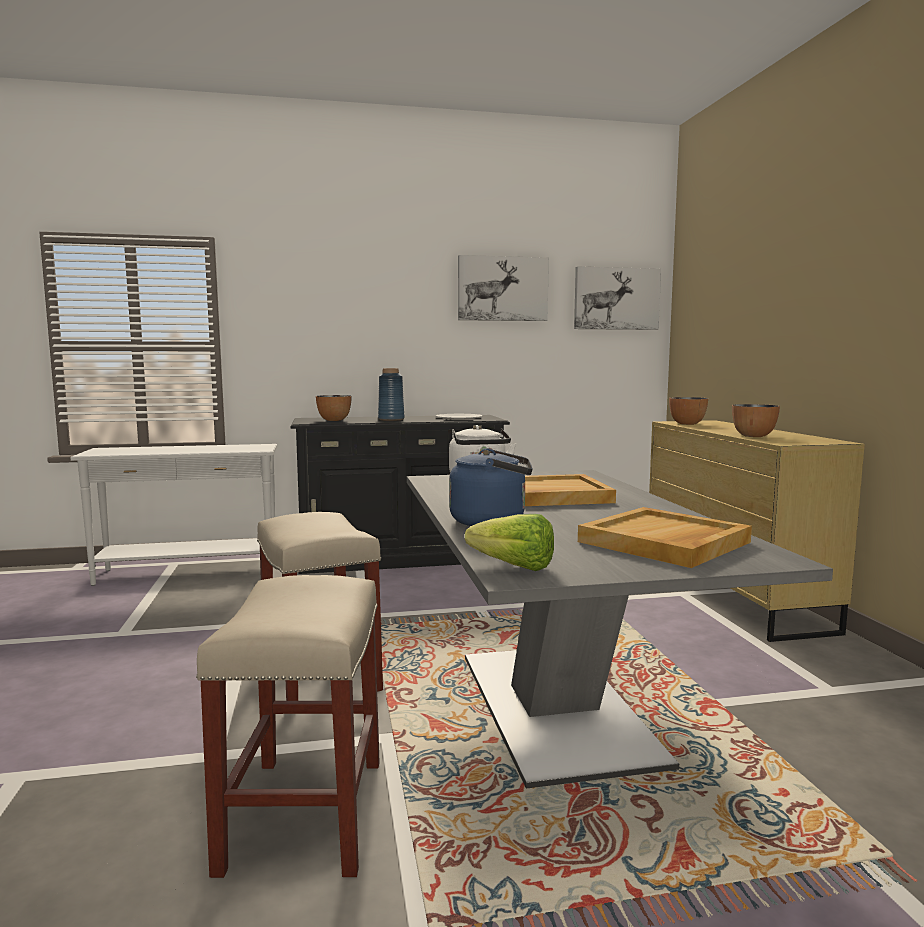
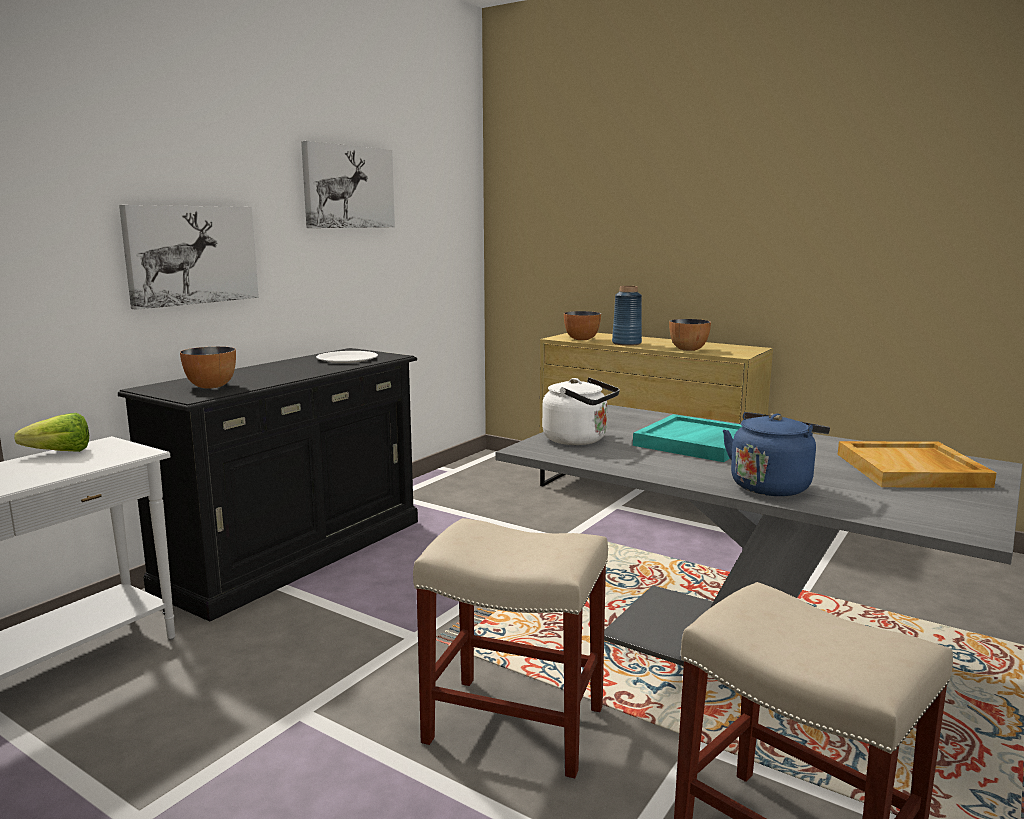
camera: 45 degrees left, 5 degrees up
(391, 419) = (279, 373): blue vase -> blue vase (626, 343)
(507, 566) = (939, 526): lettuce -> lettuce (54, 453)
(554, 495) = (696, 443): beige tray -> turquoise tray
(616, 299) = (445, 200): picture -> picture (191, 255)

